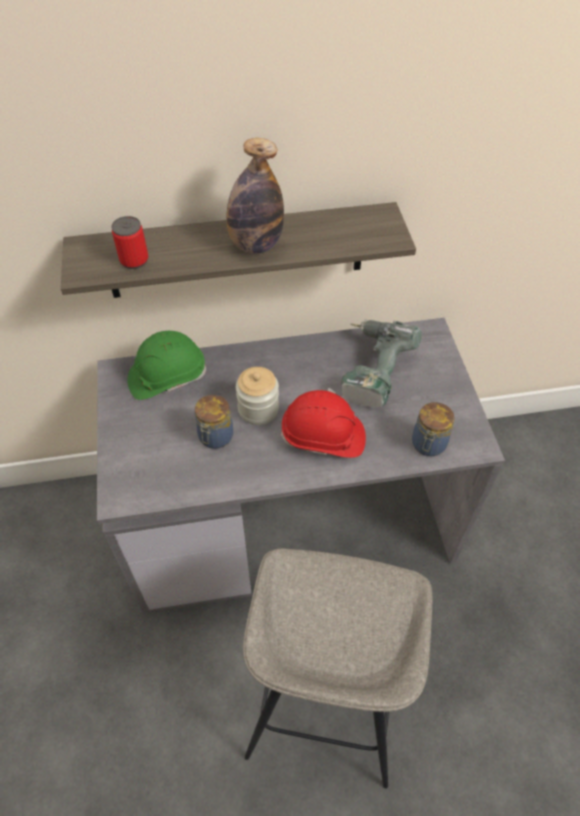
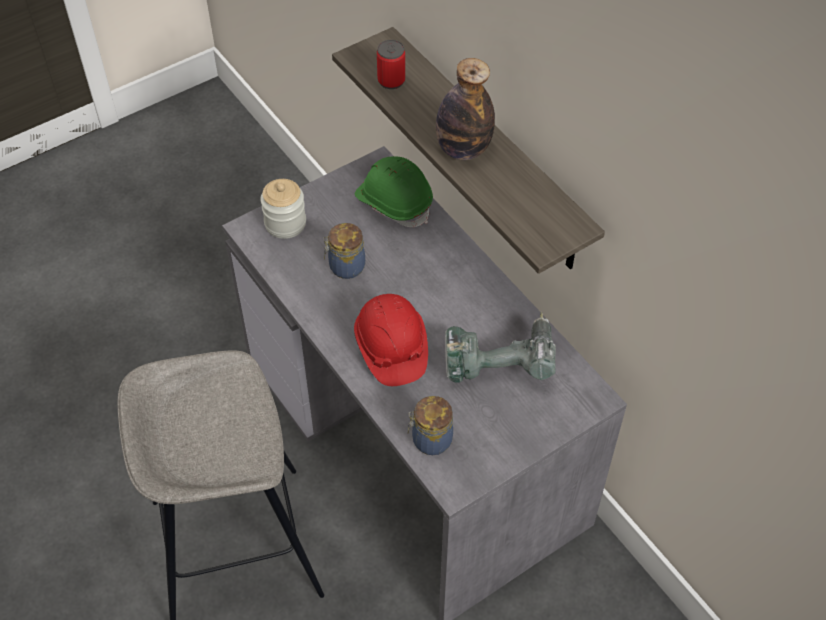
camera: 65 degrees right, 0 degrees up
(258, 409) = (396, 285): jar -> jar (285, 223)

